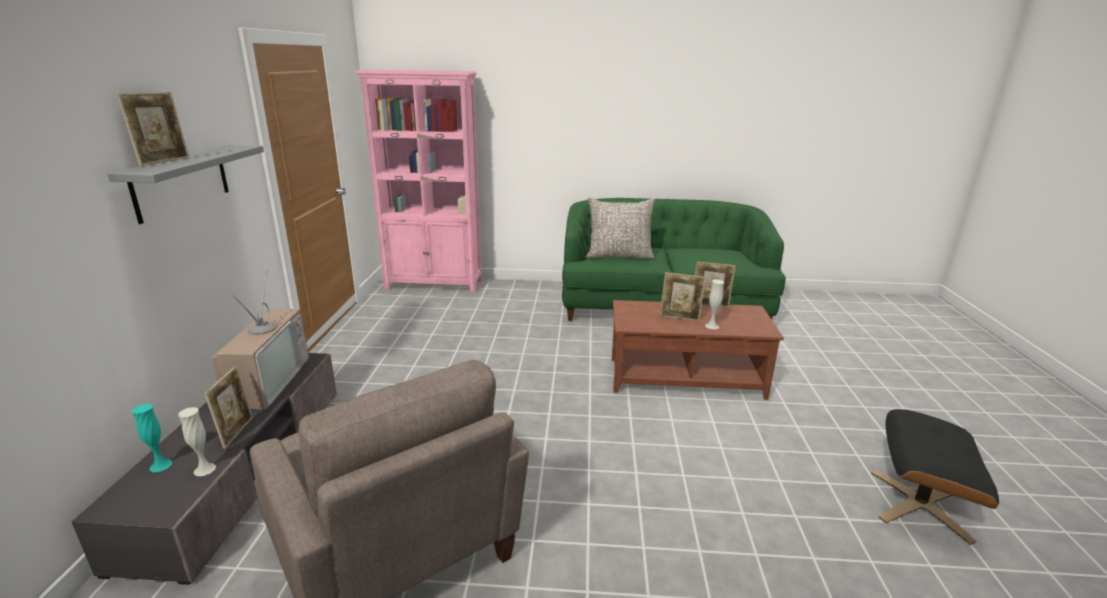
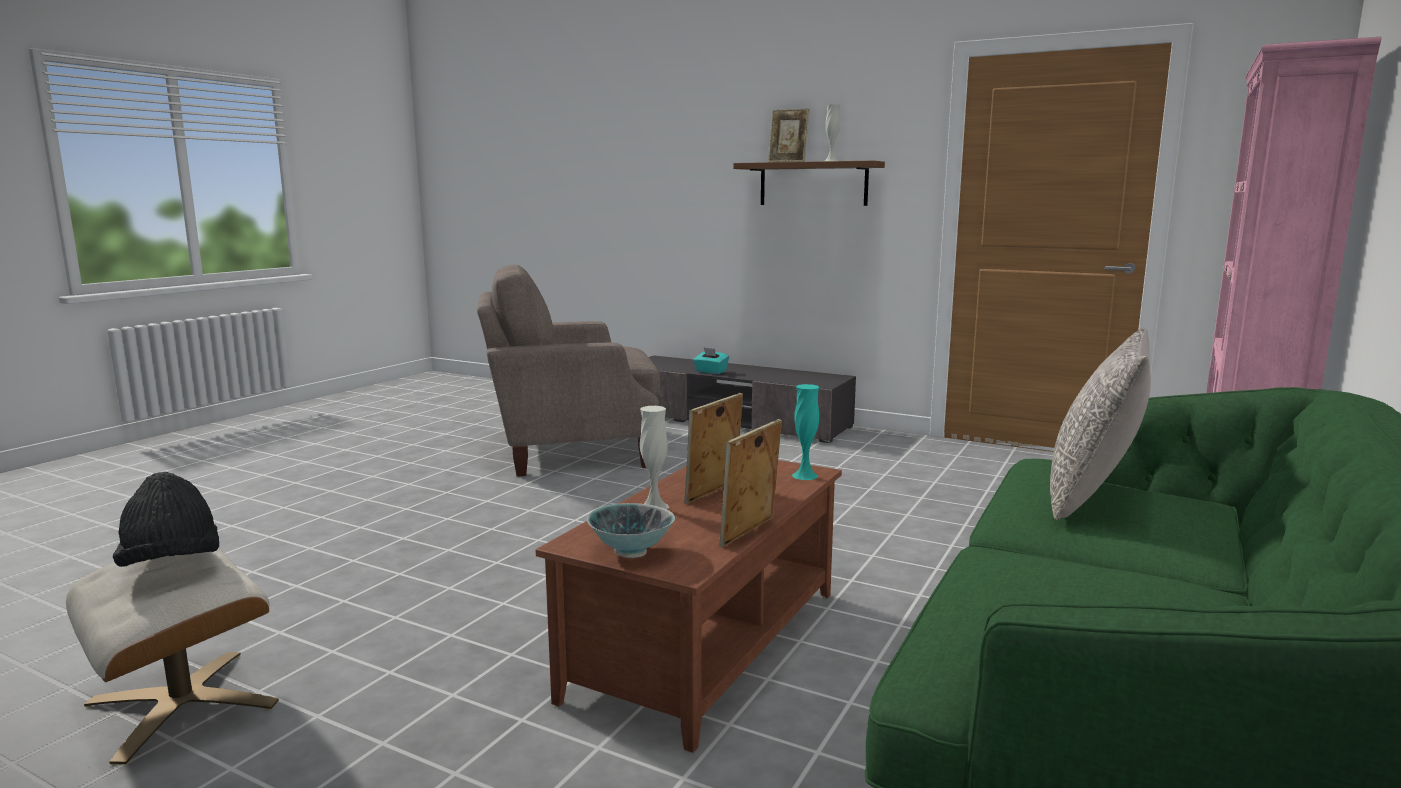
camera: 115 degrees right, 10 degrees down
(160, 465) = (689, 362): turquoise vase -> turquoise vase (805, 475)
(181, 182) = (813, 184): grey shelf -> brown shelf
(204, 469) = (671, 368): white vase -> white vase (831, 161)
(236, 432) = (710, 372): picture frame -> turquoise tissue box
(266, 381) = (788, 376): television -> none
(757, 320) = (631, 553): none -> bowl
(918, 505) = (183, 703): black ottoman -> beige ottoman
(935, 440) = (172, 566): none -> black hat

